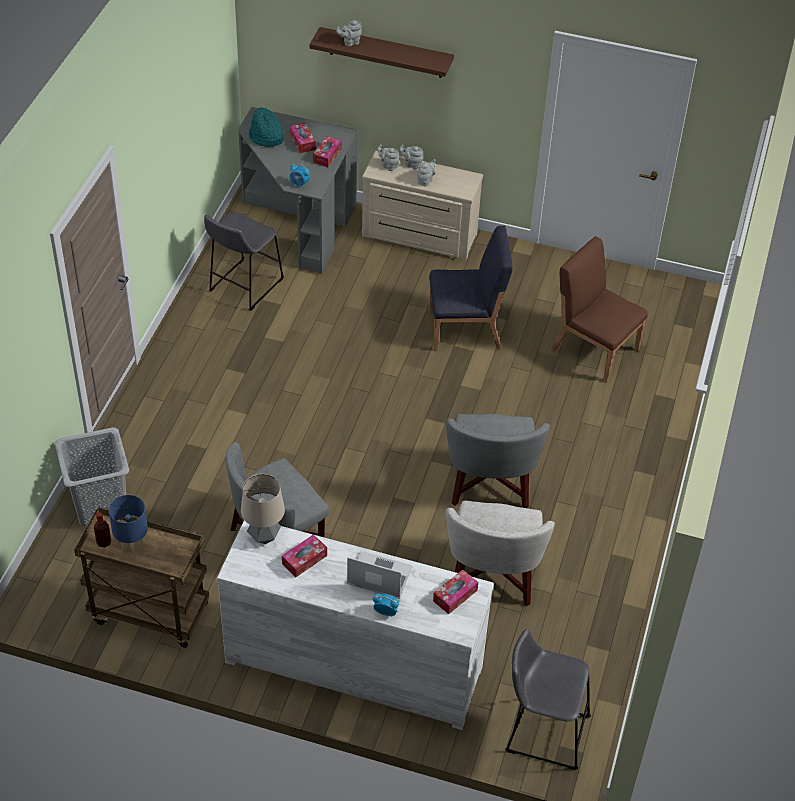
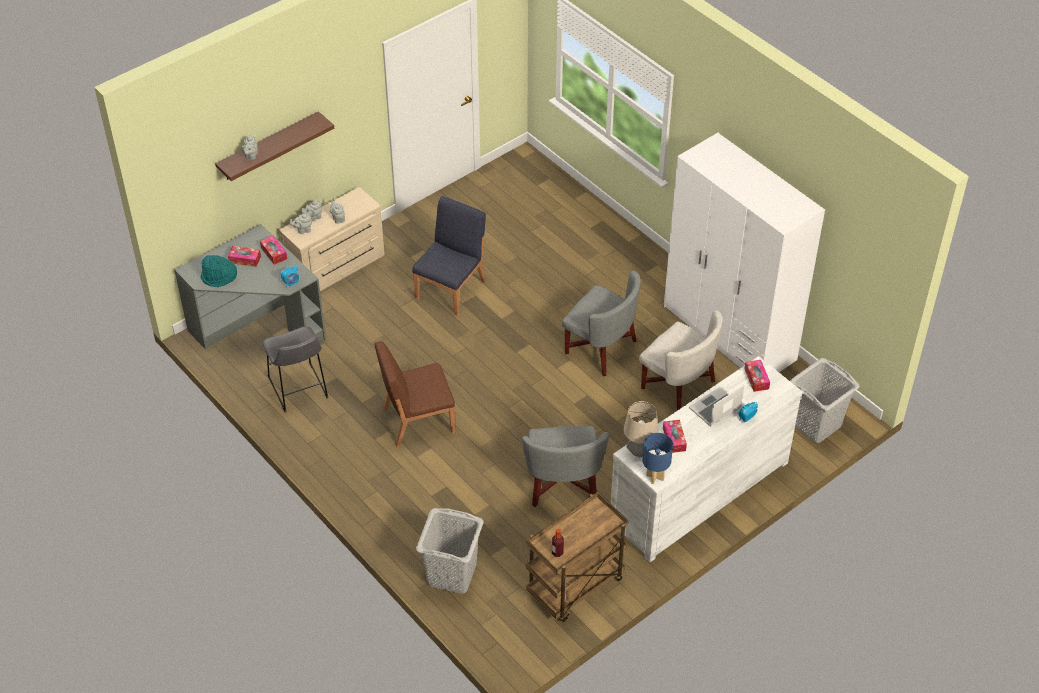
camera: 55 degrees left, 0 degrees up
(132, 549) = (575, 538): blue table lamp -> blue table lamp (654, 477)
(542, 732) = (815, 424): grey stool -> grey laundry basket
(594, 349) = (526, 235): brown chair -> brown chair (417, 420)
(611, 586) = (729, 333): none -> white wardrobe

